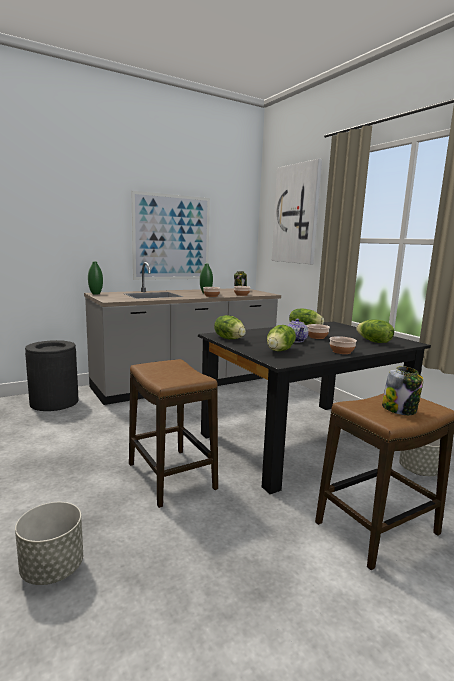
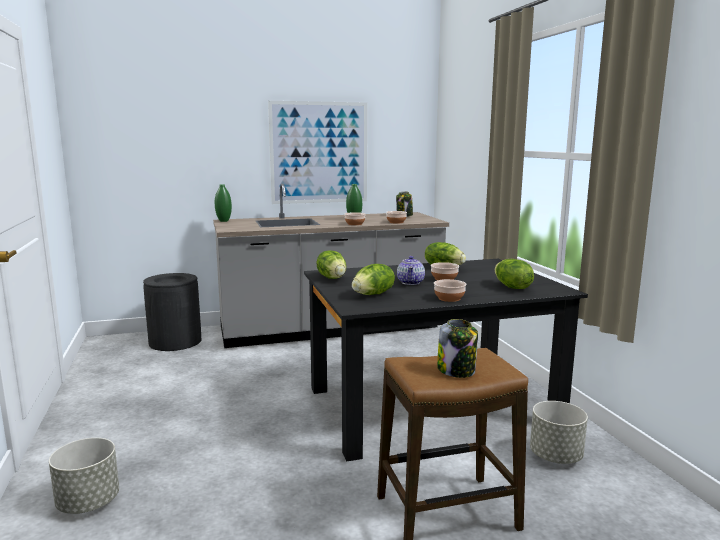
camera: 15 degrees right, 0 degrees up
(171, 476) = (250, 430): stool -> none
(296, 214) = (470, 119): picture -> none

